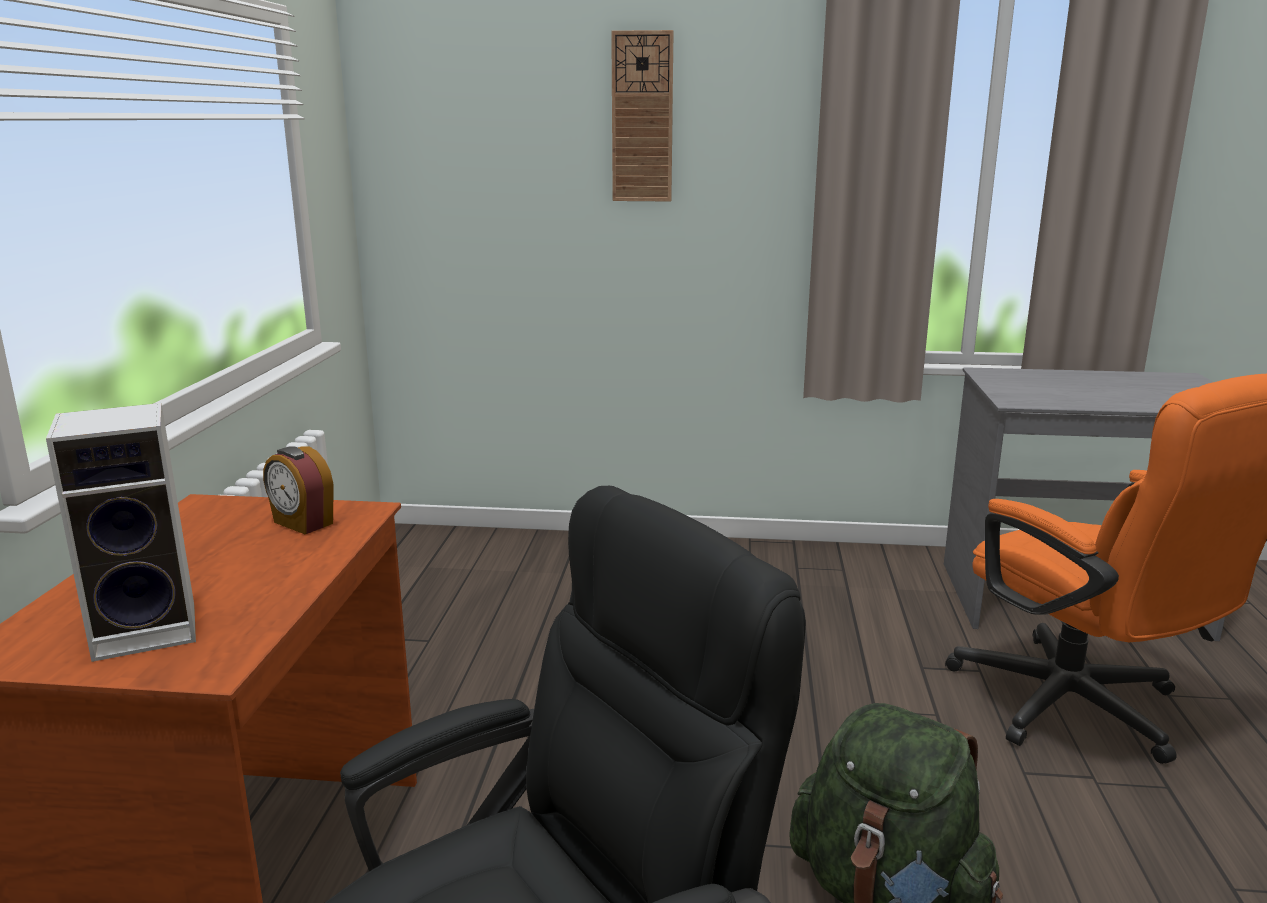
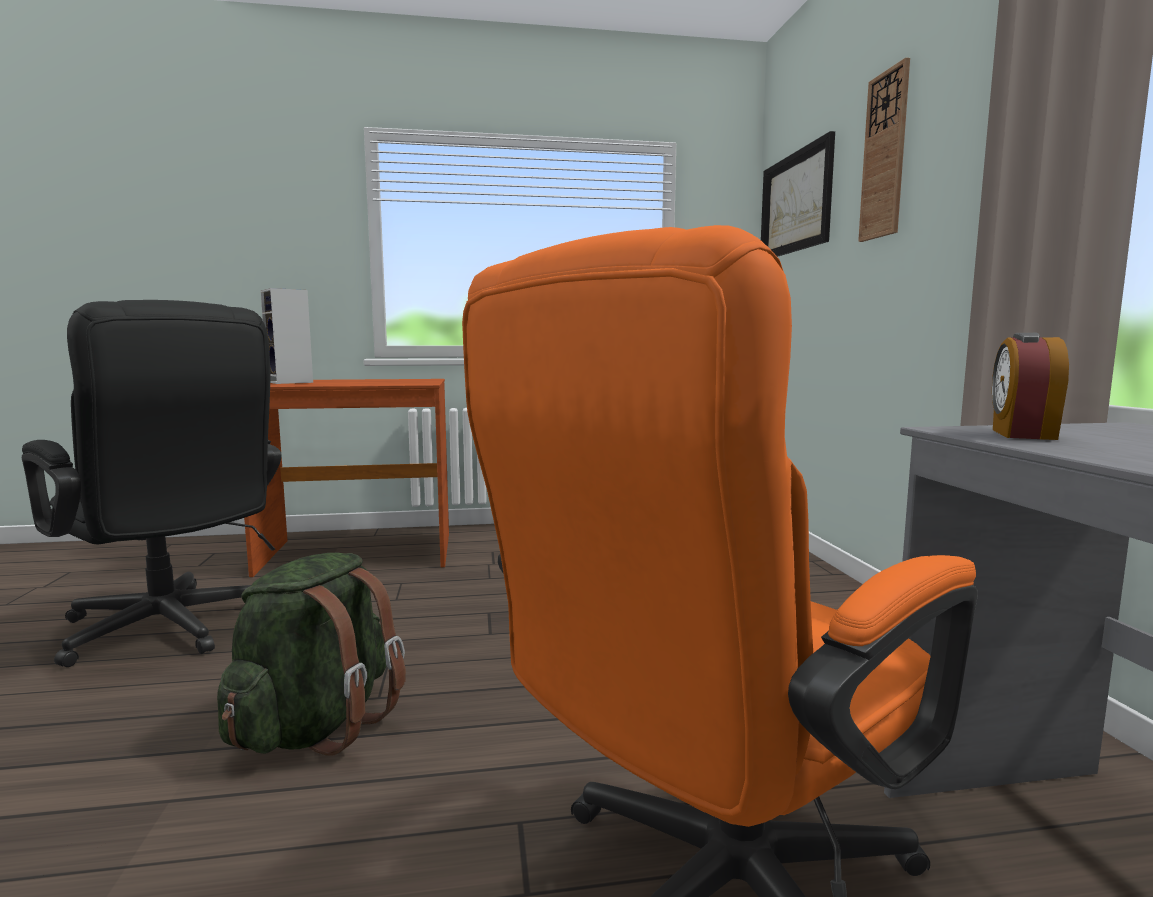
camera: 75 degrees right, 10 degrees down
(302, 523) = (405, 382): alarm clock -> alarm clock (1021, 434)
(460, 126) = (796, 203): none -> picture

